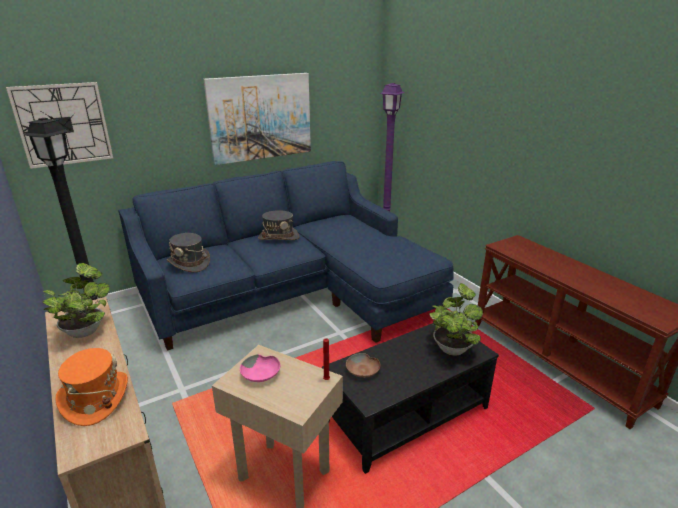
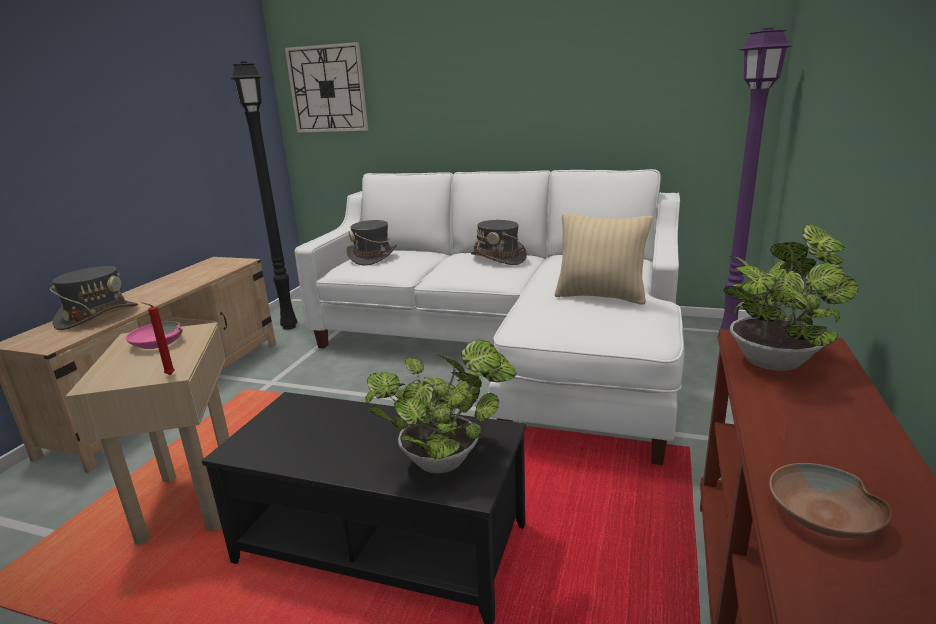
camera: 50 degrees right, 5 degrees down
(85, 330) = (199, 274): potted plant -> potted plant (774, 360)
(95, 398) = (97, 316): orange hat -> grey hat
(260, 117) = (547, 94): picture -> none
(294, 293) = (508, 347): blue sofa -> white sofa
(363, 371) = (301, 418): brown bowl -> brown bowl (824, 516)
(382, 244) = (600, 296): none -> beige pillow

